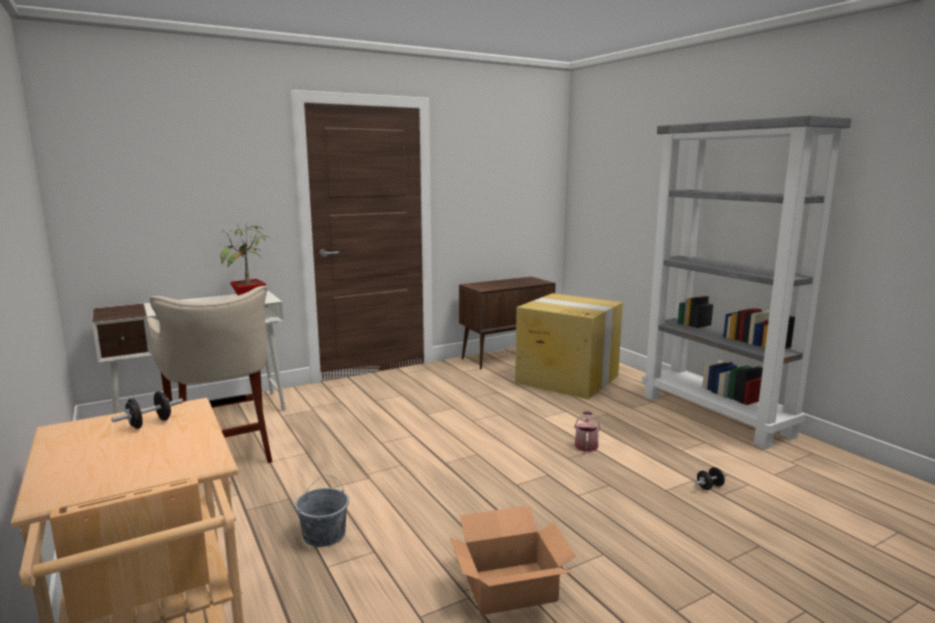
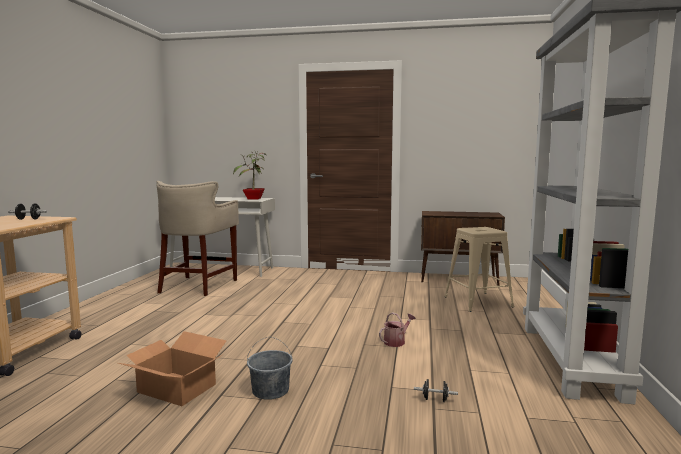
camera: 40 degrees right, 5 degrees down
(324, 535) = (158, 331): grey bucket -> grey bucket (271, 390)
(566, 379) = (478, 302): cardboard box -> beige stool

